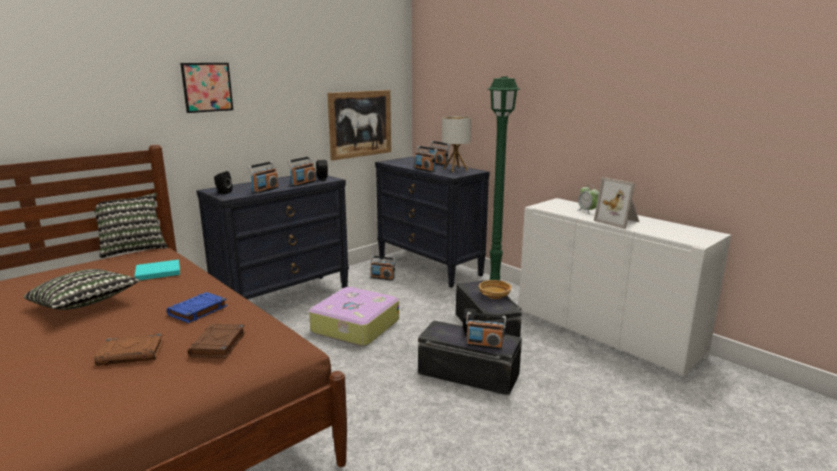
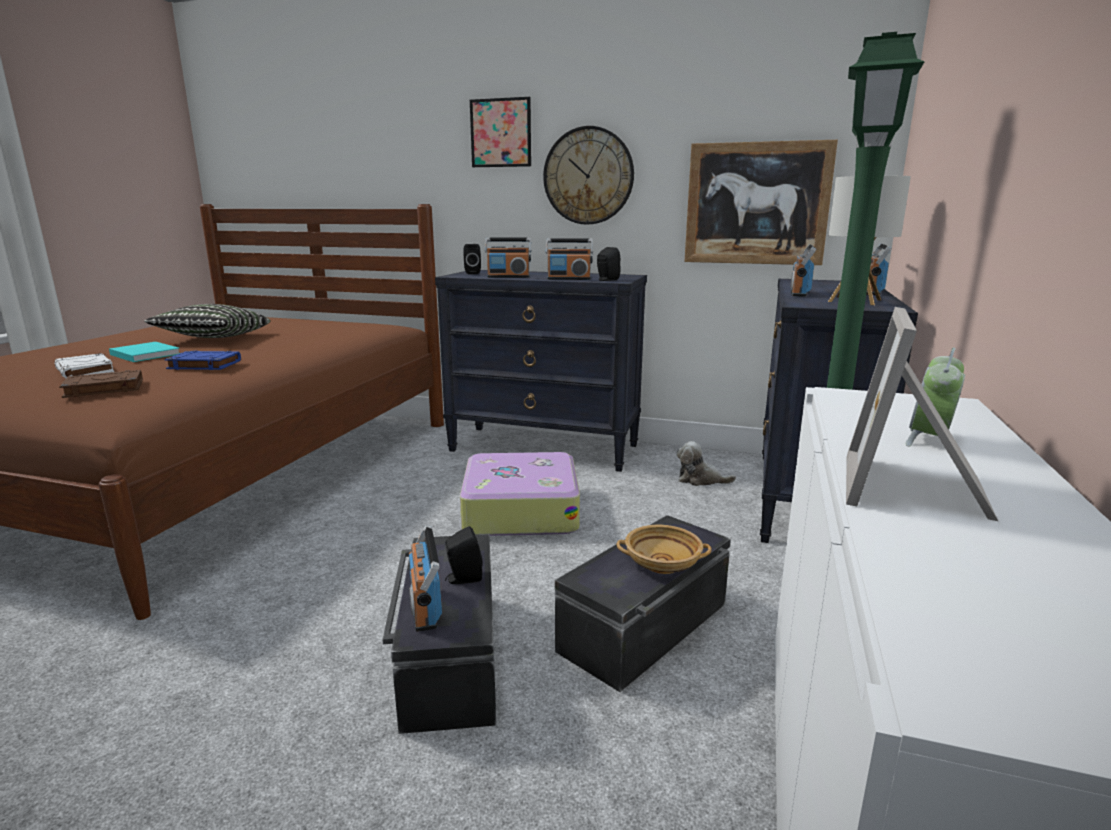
camera: 60 degrees right, 0 degrees up
(132, 353) = (86, 371): brown book -> white book
(133, 249) = (386, 321): pillow -> none
(156, 272) = (315, 335): turquoise book -> turquoise book (144, 354)
(271, 114) = (588, 176): none -> wall clock
(382, 278) = (700, 480): radio -> plush toy

